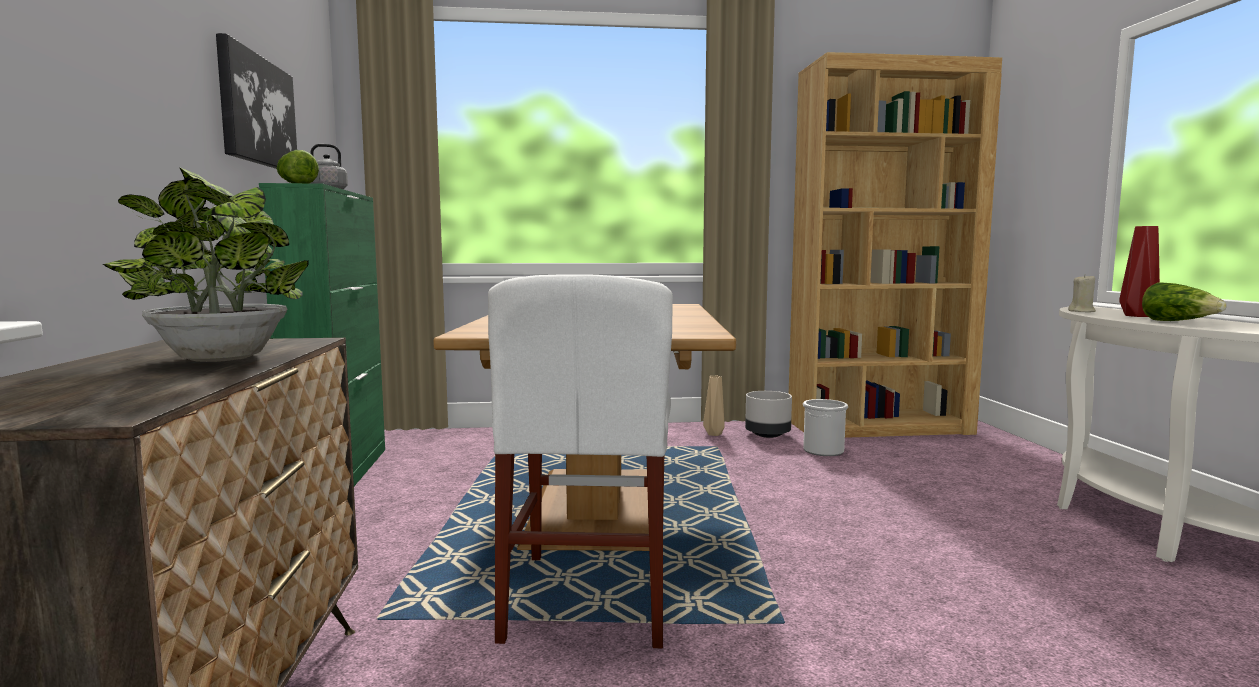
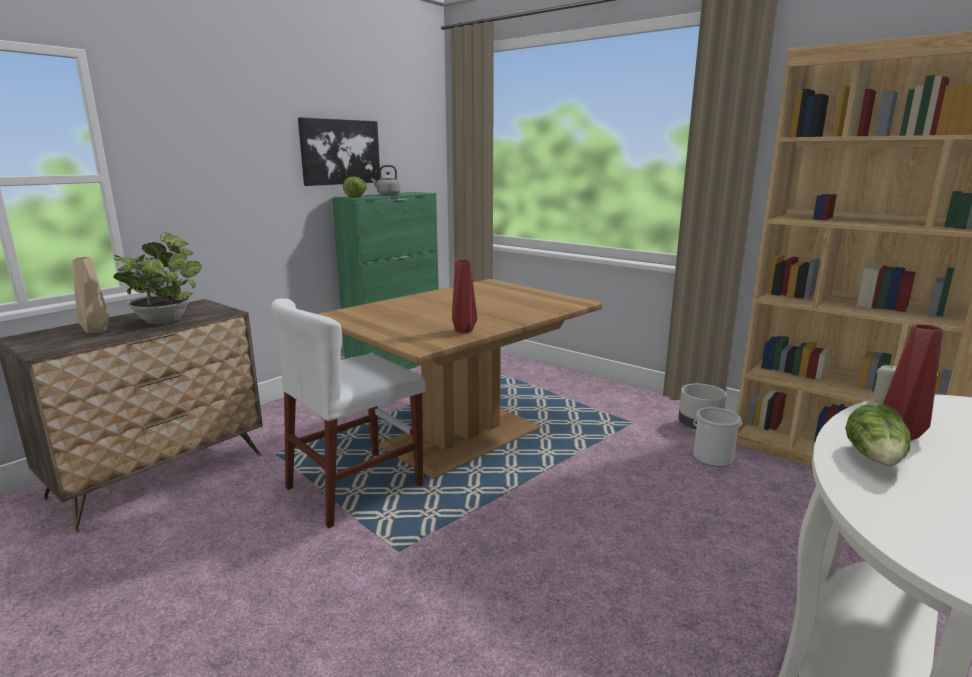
camera: 45 degrees right, 10 degrees up
(683, 323) = (462, 330): none -> red vase
(713, 434) = (655, 410): beige vase -> beige vase (96, 330)

